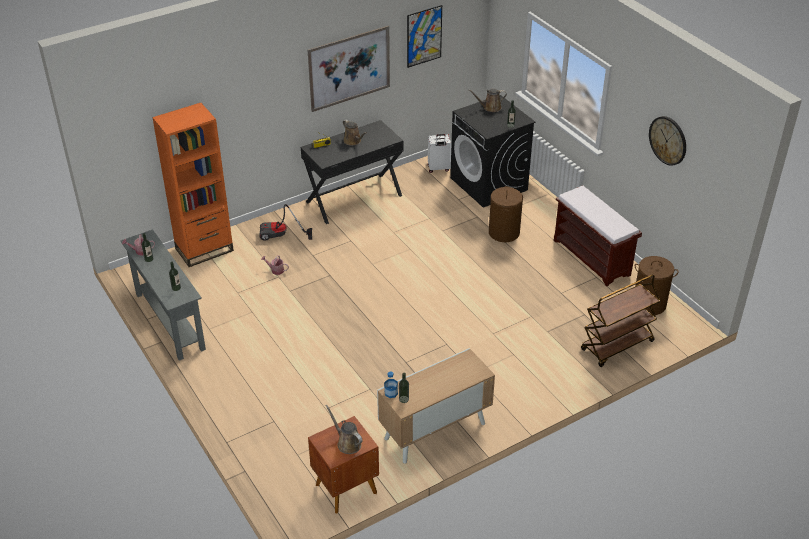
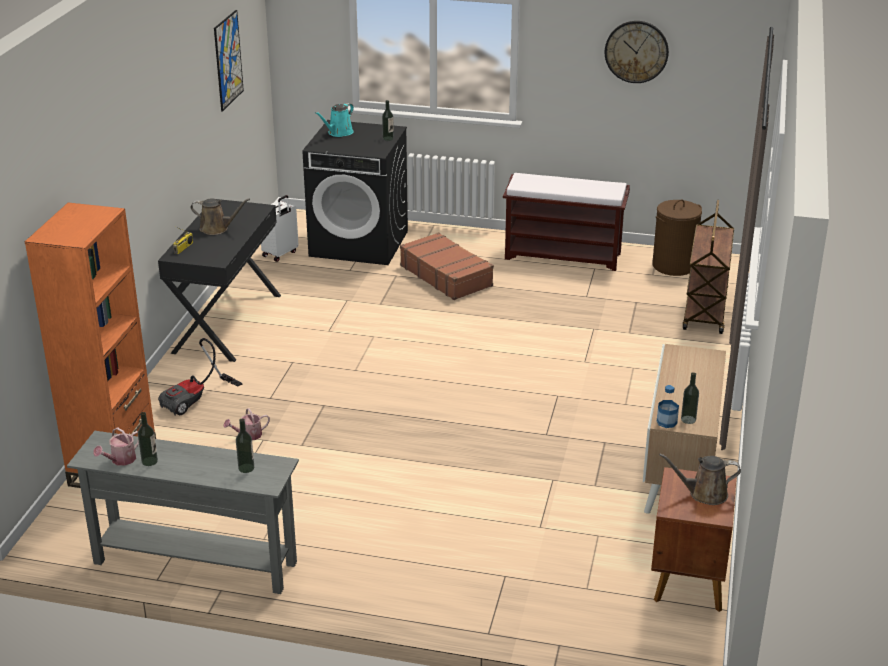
camera: 45 degrees left, 10 degrees down
(349, 68) = (180, 120): picture -> none
(490, 108) = (338, 133): brown watering can -> turquoise watering can
(504, 232) = (446, 276): brown laundry basket -> brown suitcase

